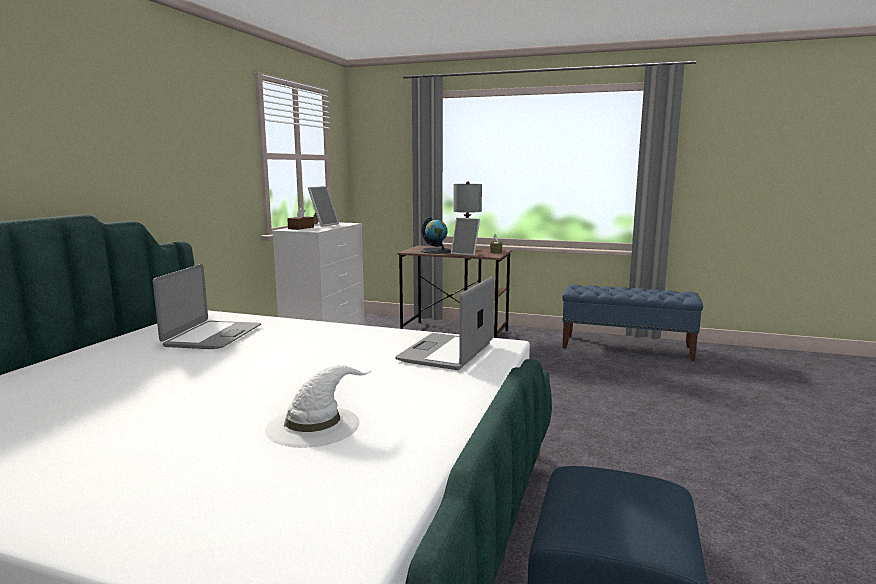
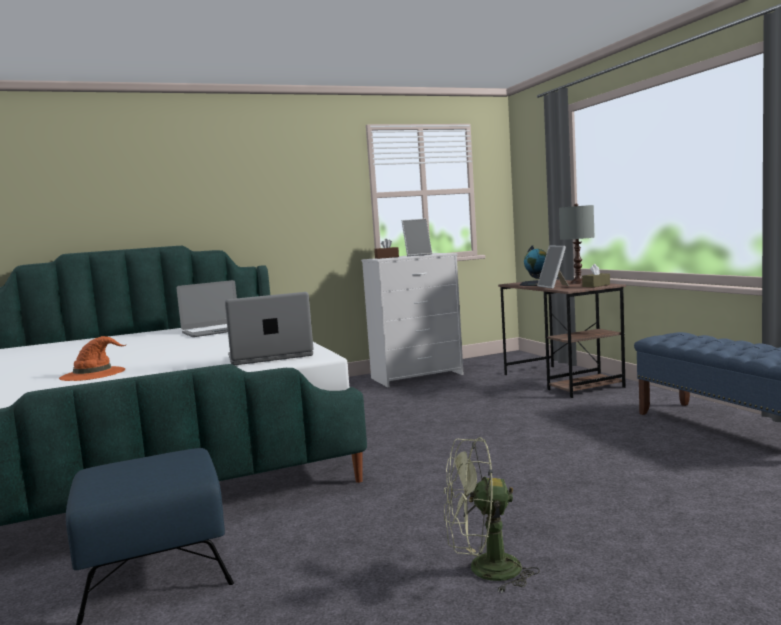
camera: 50 degrees right, 5 degrees down
(314, 425) = (94, 373): white hat -> orange hat
(755, 479) = (484, 571): none -> green fan

